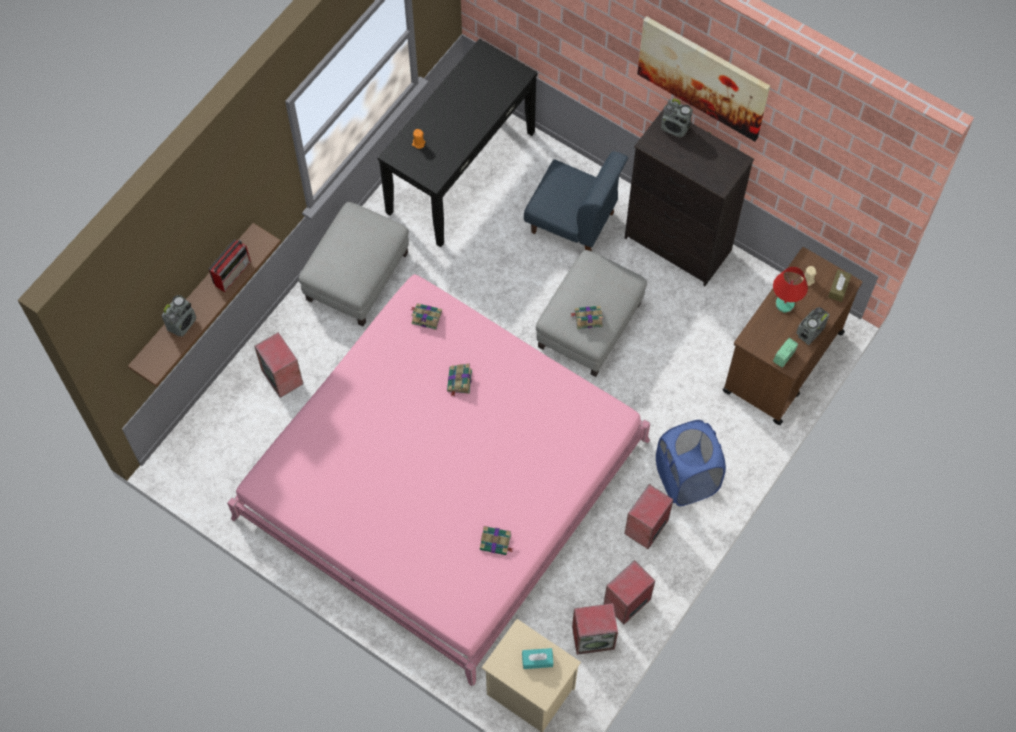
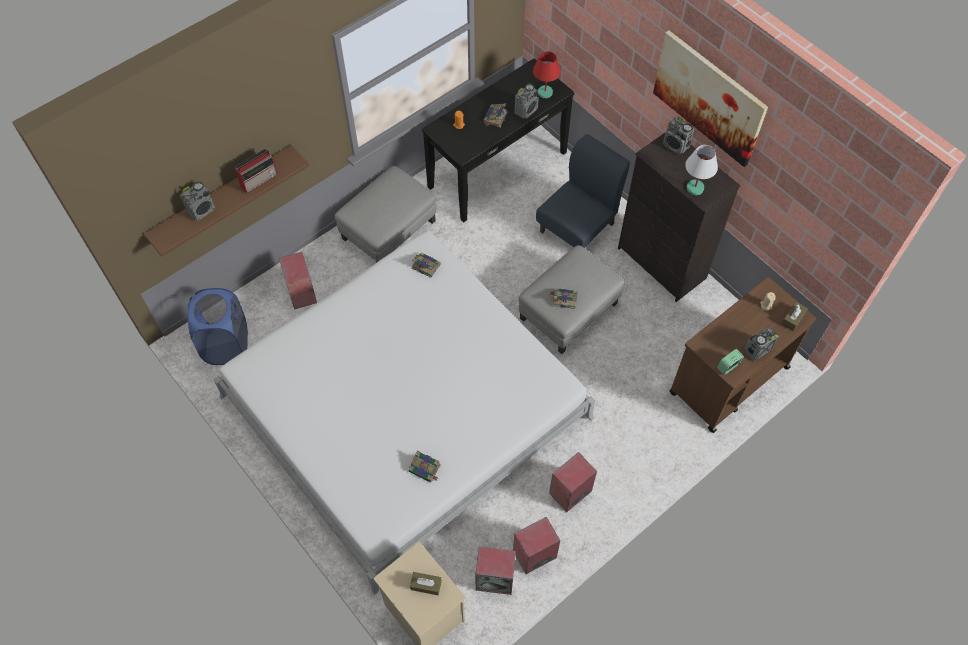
camera: 15 degrees right, 5 degrees down
(443, 479) = (406, 407): pink bed -> white bed
(459, 381) = (437, 324): book -> book (495, 118)
(490, 108) = (526, 111): none -> radio
(537, 660) = (426, 585): turquoise tissue box -> brown tissue box
(573, 223) = (578, 227): blue chair -> blue chair turned 90 degrees counterclockwise
(686, 479) = (617, 459): blue laundry basket -> blue laundry basket (227, 345)
(707, 173) = (694, 188): none -> white table lamp
(785, 304) = (740, 321): red table lamp -> red table lamp (545, 93)

